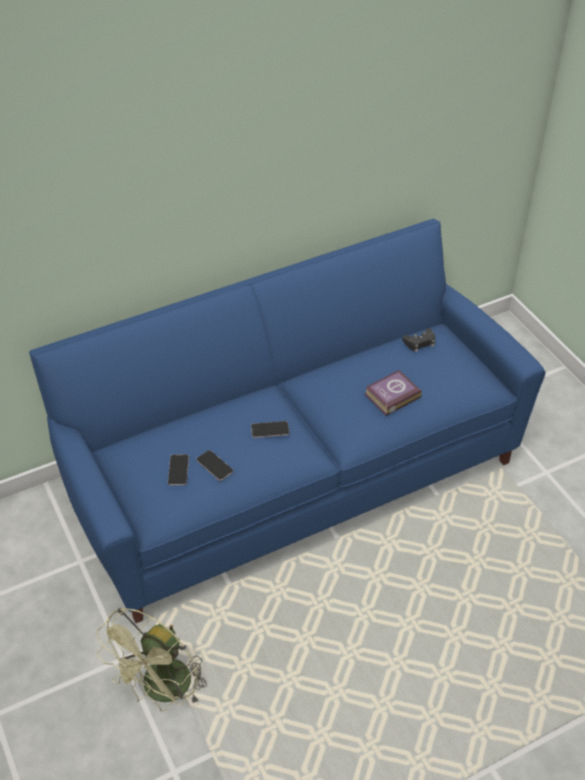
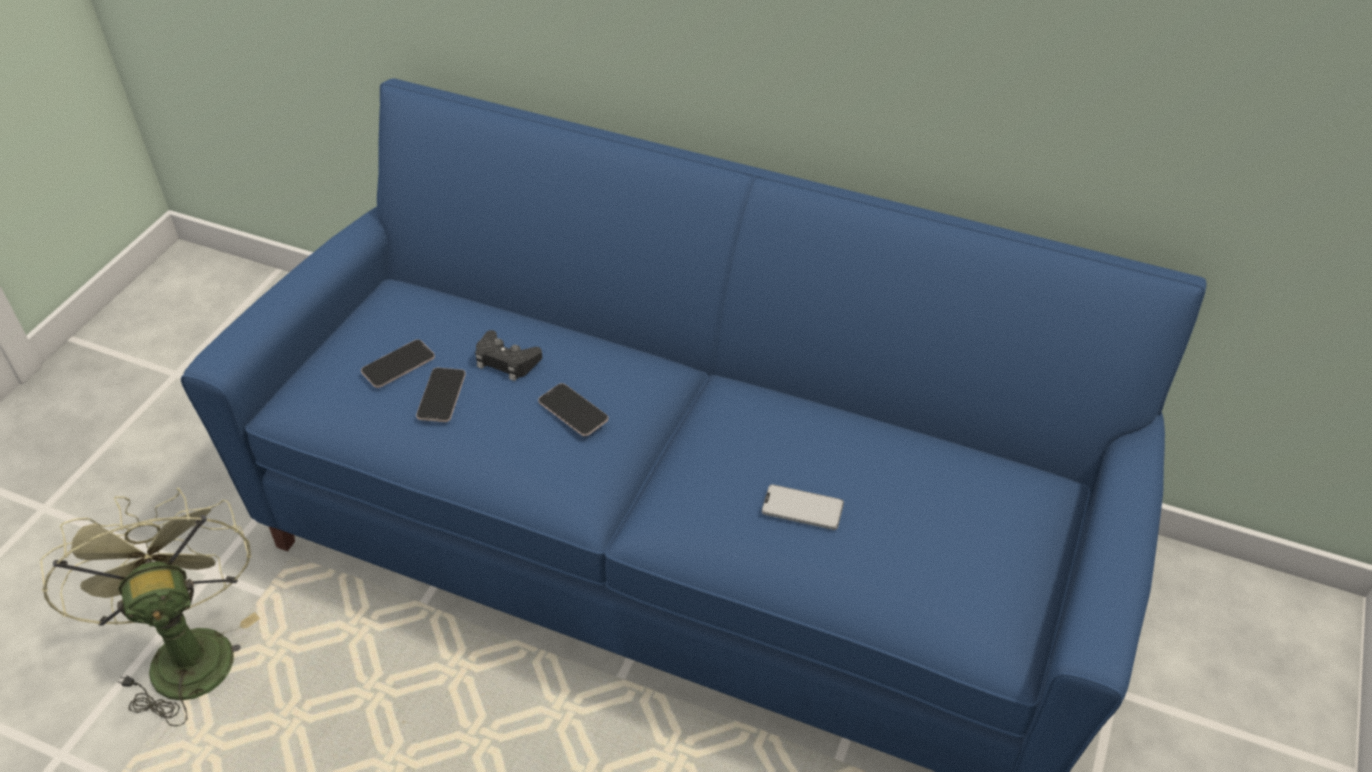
camera: 50 degrees right, 0 degrees up
(162, 691) = (185, 650): green fan -> green fan turned 75 degrees clockwise
(390, 396) = (802, 508): book -> phone
(420, 342) = (973, 473): black game controller -> black game controller (506, 361)

